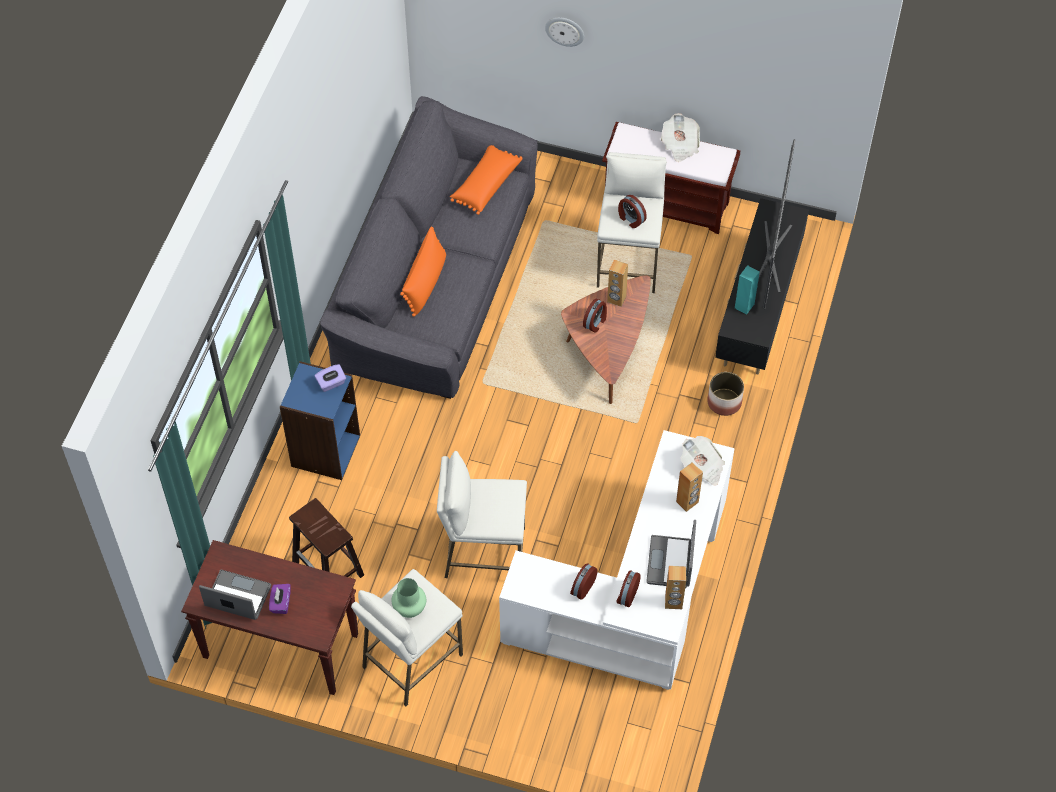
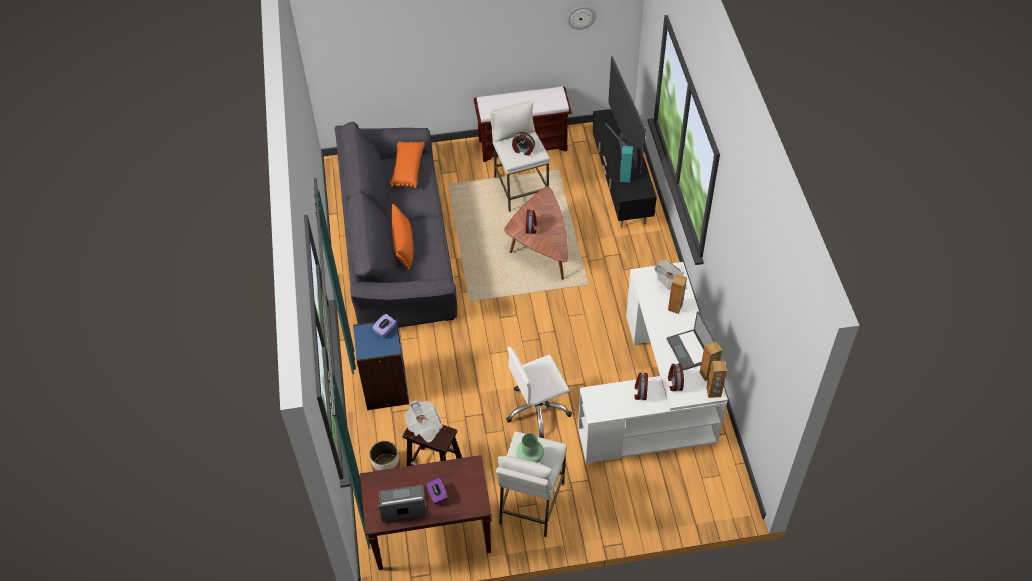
camera: 25 degrees left, 5 degrees down
(484, 553) = (537, 410): white stool -> white office chair
(565, 30) = (427, 39): wall clock -> wall clock (581, 17)
(616, 299) = (536, 208): brown speaker -> brown speaker (713, 392)
(680, 145) = (525, 96): newspaper -> newspaper (424, 426)
(724, 402) = (635, 249): planter -> planter (386, 465)

